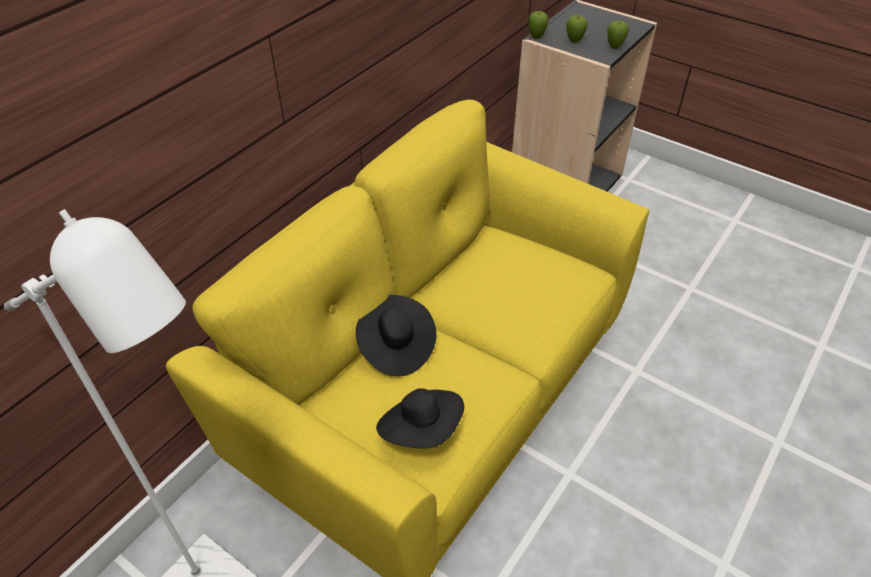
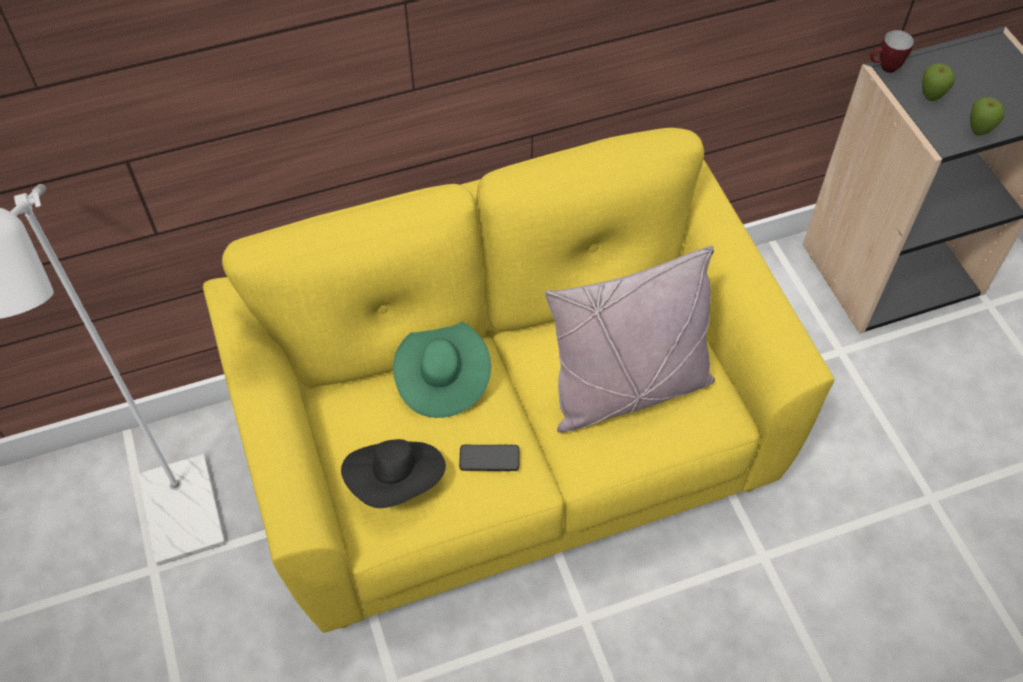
camera: 35 degrees right, 10 degrees up
(396, 347) = (442, 380): black hat -> green hat
(473, 377) = (489, 458): none -> phone
(523, 289) = (628, 390): none -> purple pillow
(536, 37) = (884, 68): apple -> mug

